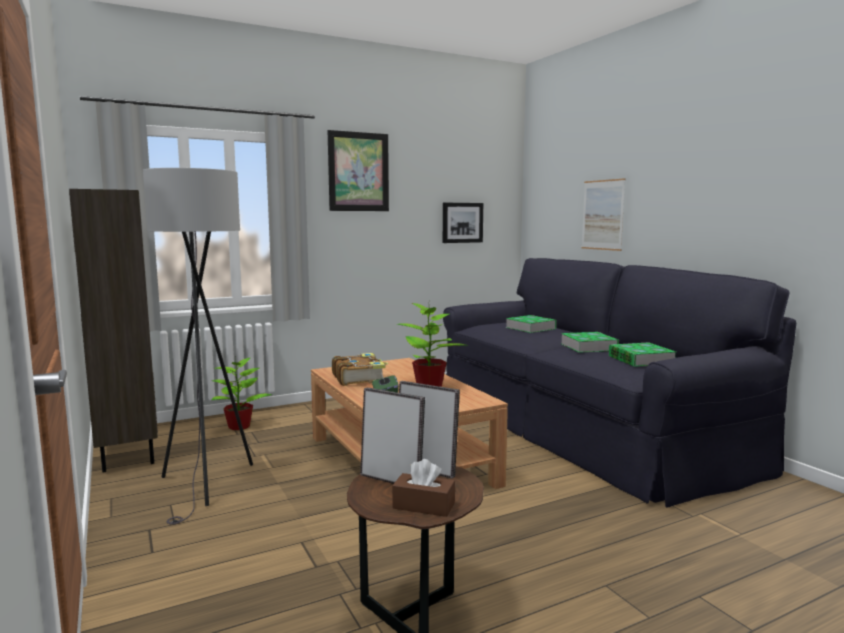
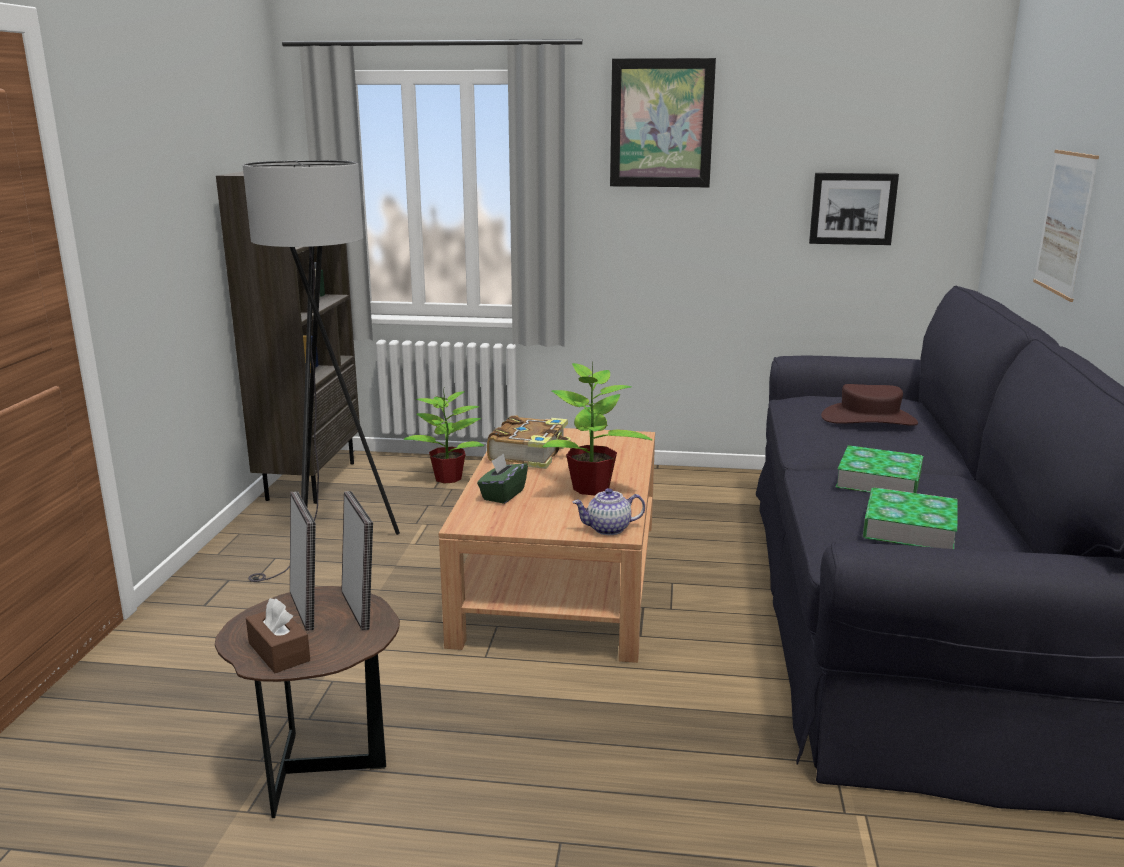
camera: 35 degrees right, 10 degrees up
(477, 401) = (608, 529): none -> teapot
(530, 328) = (869, 419): book -> brown hat

